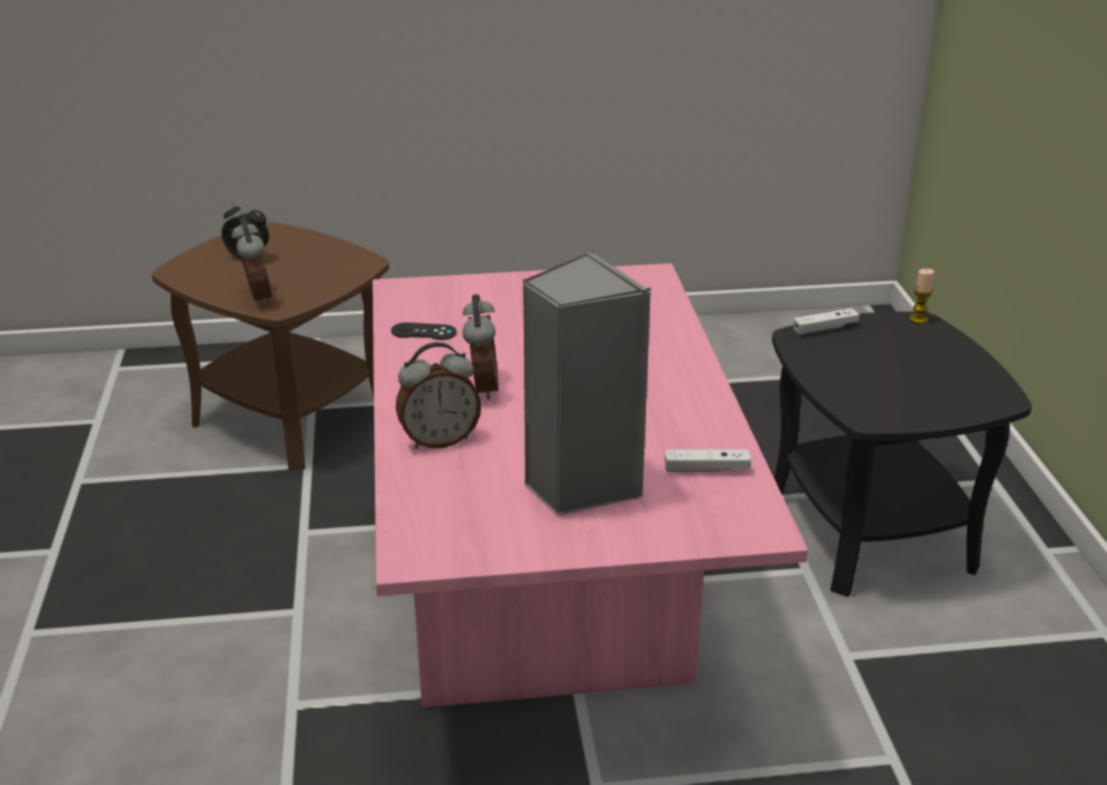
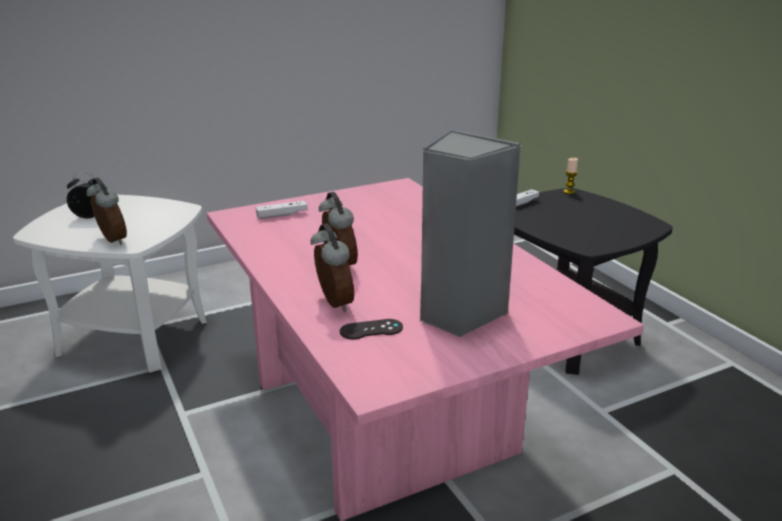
camera: 20 degrees left, 5 degrees down
(288, 417) = (132, 336): brown side table -> white side table
(423, 332) = (269, 238): black game controller -> black game controller (371, 329)
(439, 440) = (332, 303): alarm clock -> alarm clock turned 75 degrees counterclockwise
(706, 469) = (535, 288): white game controller -> white game controller (282, 215)

